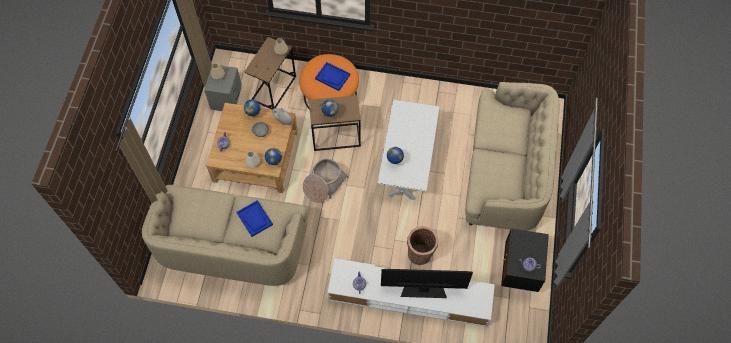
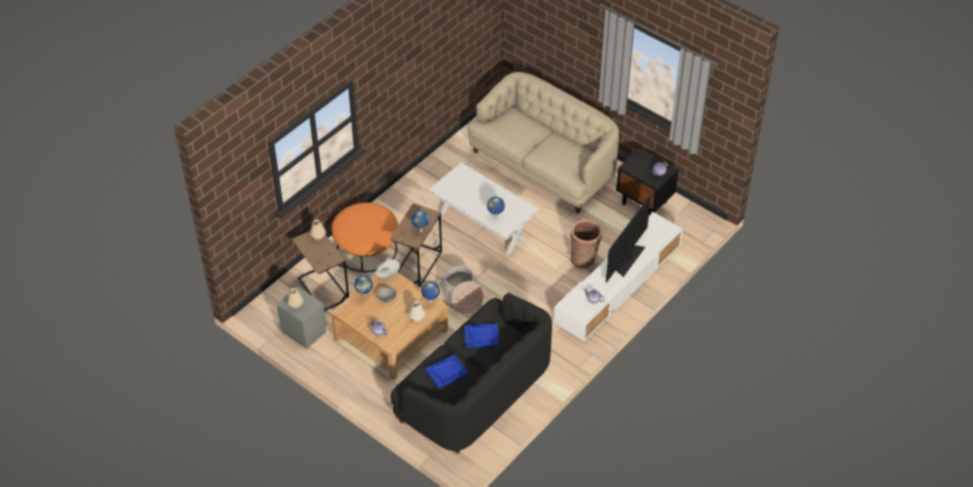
camera: 60 degrees left, 15 degrees down
(231, 245) = (475, 392): beige sofa -> black sofa
(332, 77) = (368, 220): blue tray -> blue tray (446, 372)

